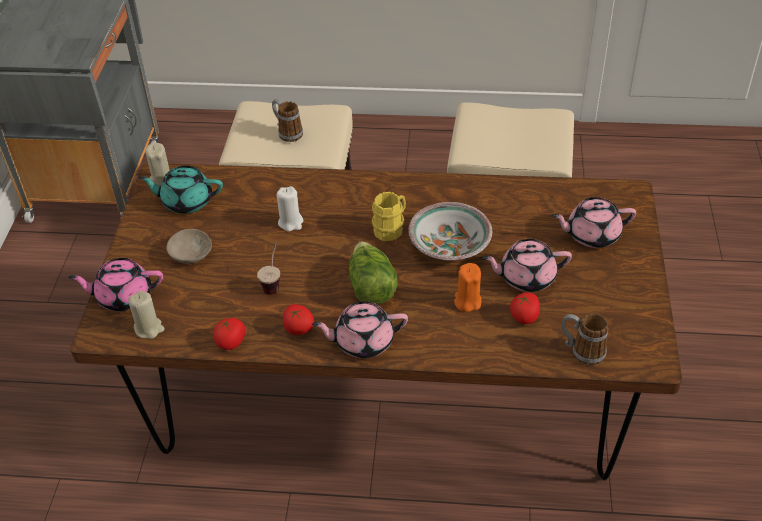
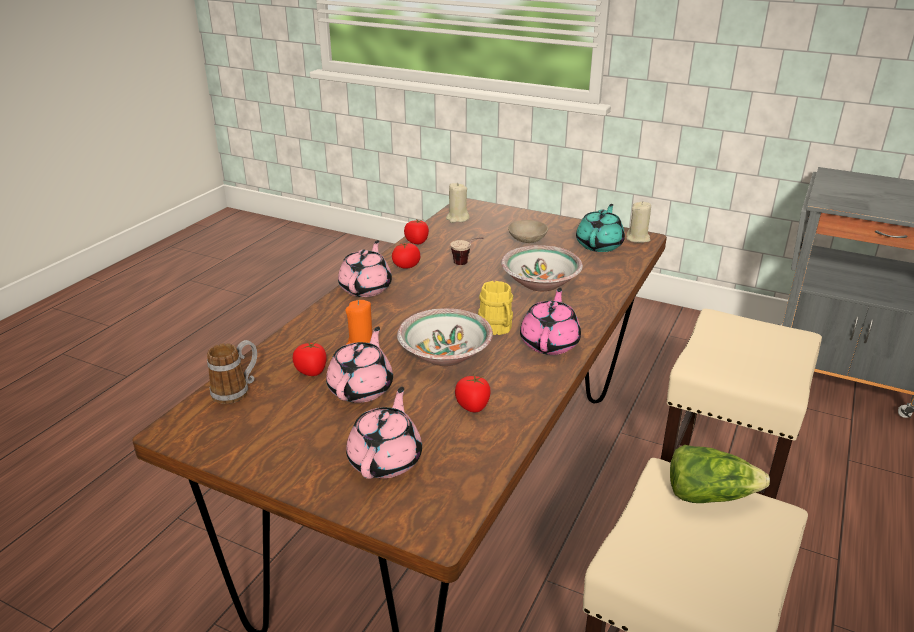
camera: 110 degrees right, 15 degrees down
(123, 296) = (498, 214): pink teapot -> pink teapot (550, 343)
(287, 132) = (748, 350): mug -> none
(291, 222) = (540, 282): white candle -> bowl
(370, 286) = (425, 303): lettuce -> lettuce (709, 495)
(506, 212) = (473, 406): none -> tomato

